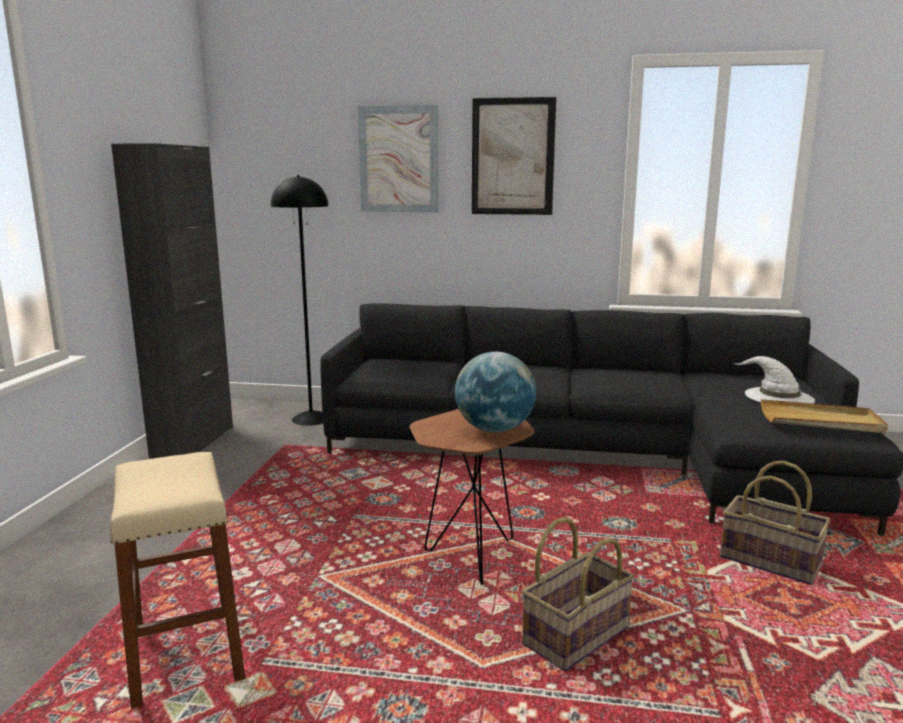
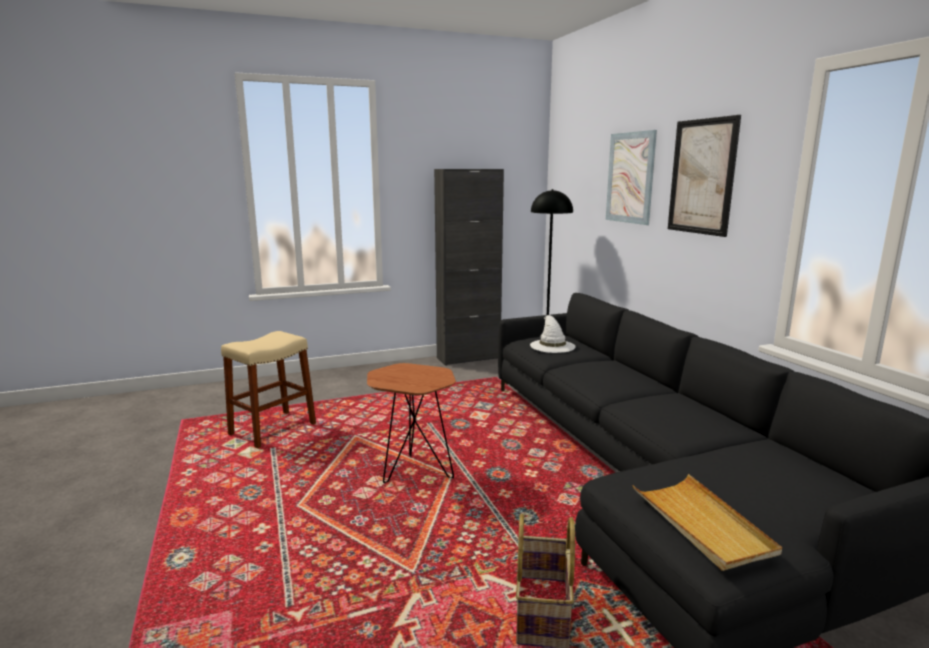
camera: 60 degrees right, 0 degrees up
(494, 429) = (412, 382): globe -> none
(575, 635) = (350, 530): basket -> none
(777, 396) = (750, 490): white hat -> white hat (552, 345)

